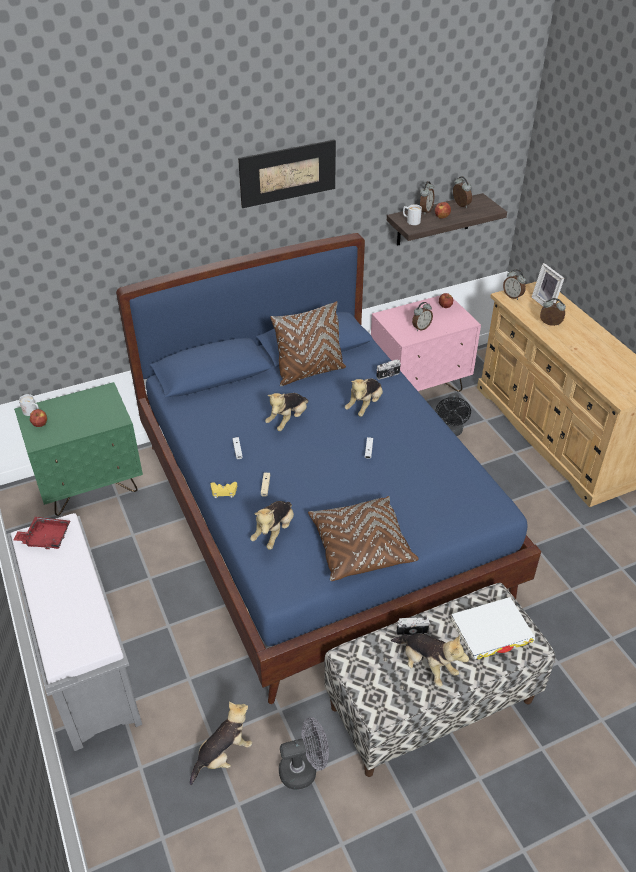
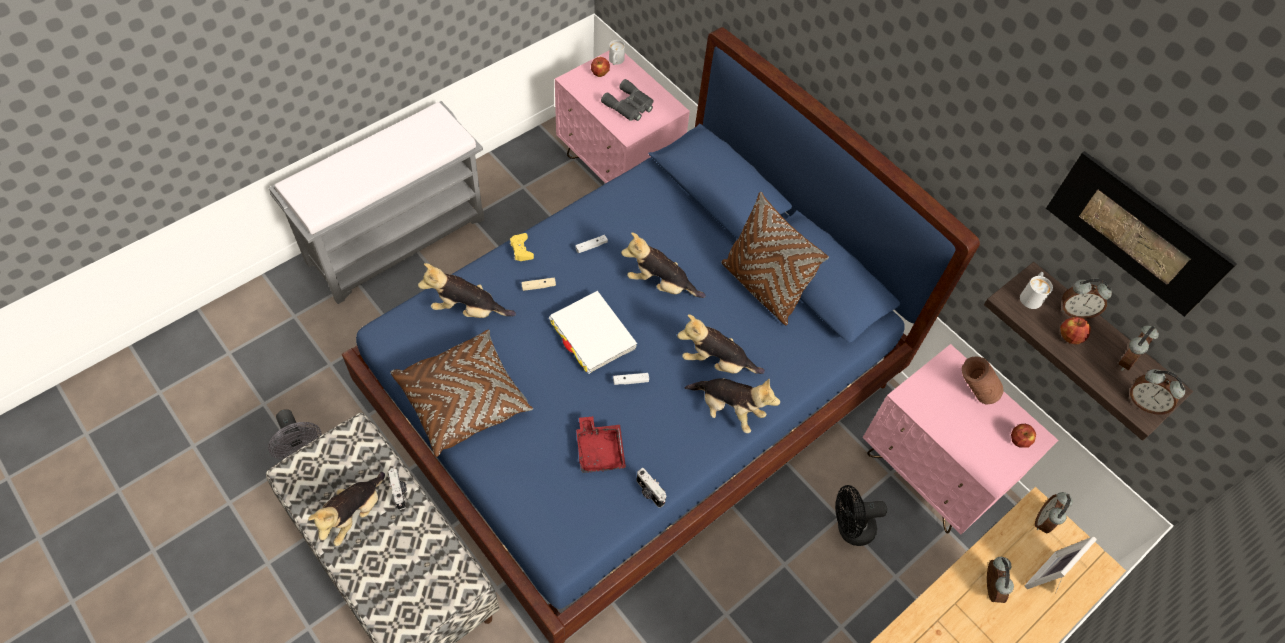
camera: 70 degrees right, 15 degrees up
(46, 538) = (435, 128): red tray -> red tray (599, 450)
(89, 413) = (629, 106): none -> grey binoculars
(91, 486) = (618, 170): green nightstand -> pink nightstand
(223, 755) = (313, 379): plush toy -> plush toy (728, 410)
(288, 173) = (936, 83): picture -> picture (1135, 233)
(388, 375) = (790, 380): camera -> camera (649, 492)
(410, 314) = (972, 394): none -> brown vase
(421, 328) = (945, 413): alarm clock -> alarm clock (1144, 403)
(491, 631) = (412, 581): white book -> white book (592, 334)

